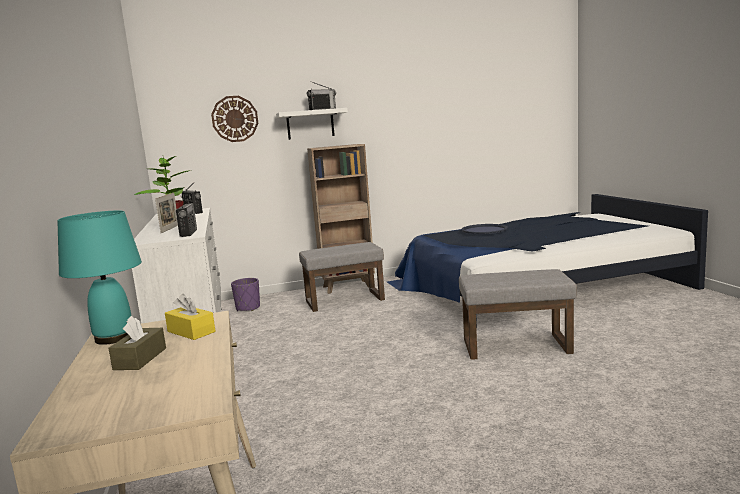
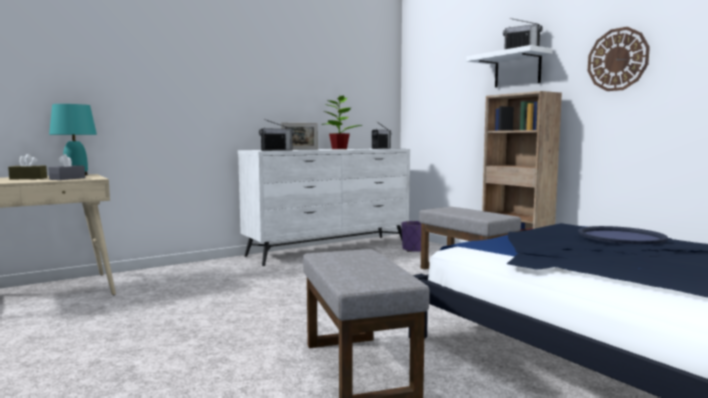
camera: 70 degrees right, 5 degrees down
(191, 331) = (67, 178): yellow tissue box -> grey tissue box
(235, 119) = (456, 66): wall clock -> wall clock (617, 59)

